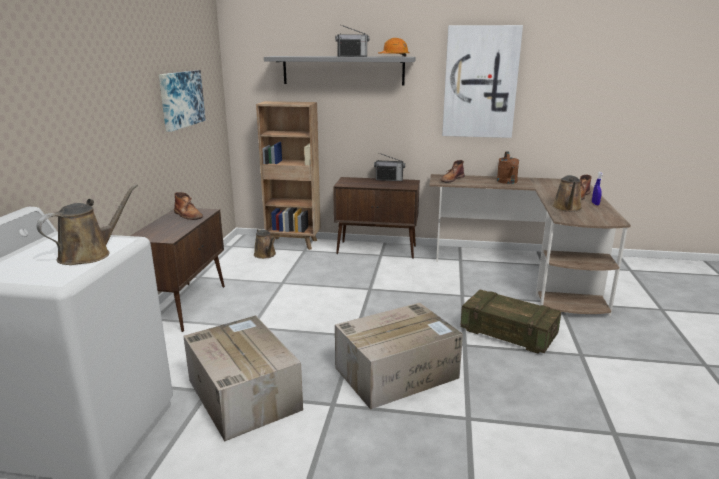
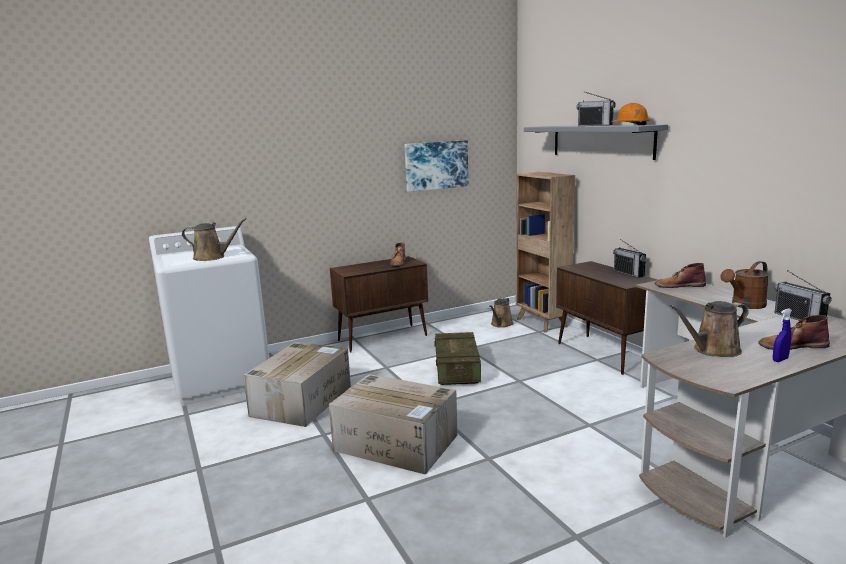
camera: 55 degrees right, 5 degrees down
(480, 82) = (741, 159): picture -> none
(508, 333) = (549, 475): crate -> crate (457, 370)
(542, 182) = (799, 318): none -> radio

